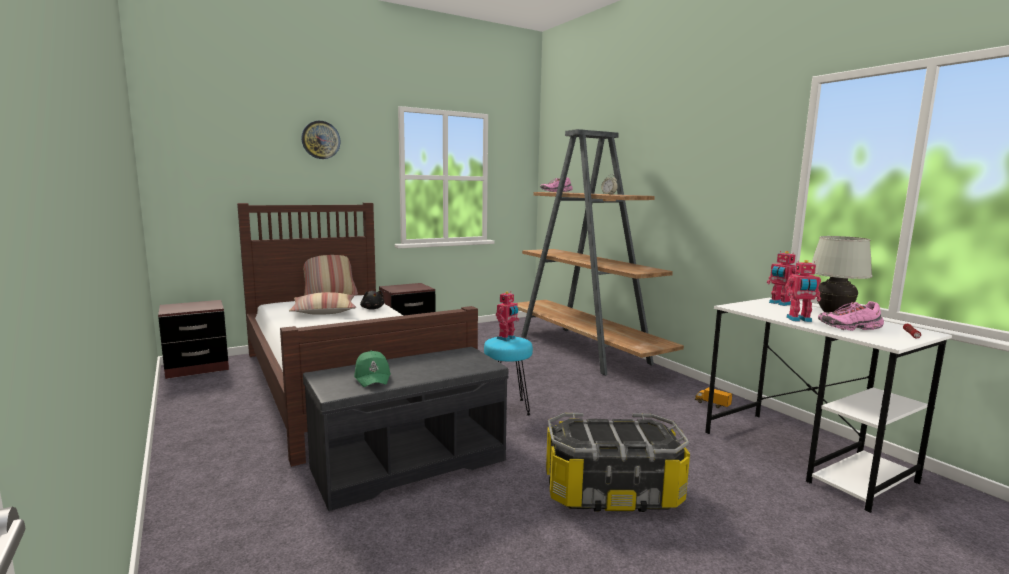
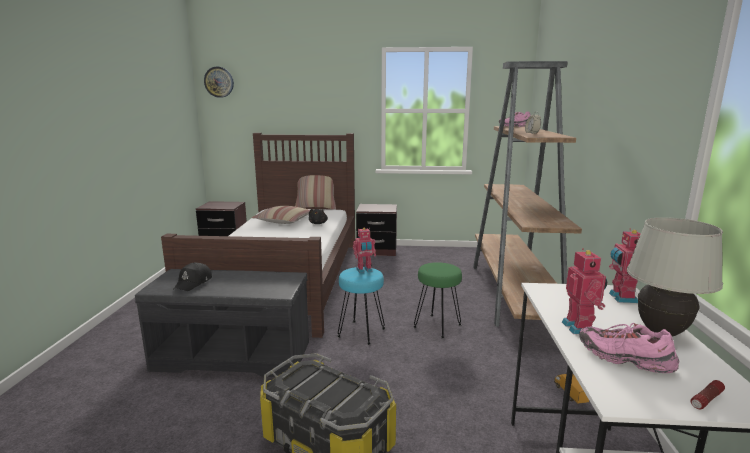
camera: 35 degrees right, 5 degrees up
(320, 140) = (315, 82): wall clock -> wall clock (219, 82)
(373, 377) = (193, 283): green cap -> black cap
(562, 386) = (437, 326): none -> green stool
(799, 320) = (580, 327): toy robot -> toy robot turned 135 degrees counterclockwise

